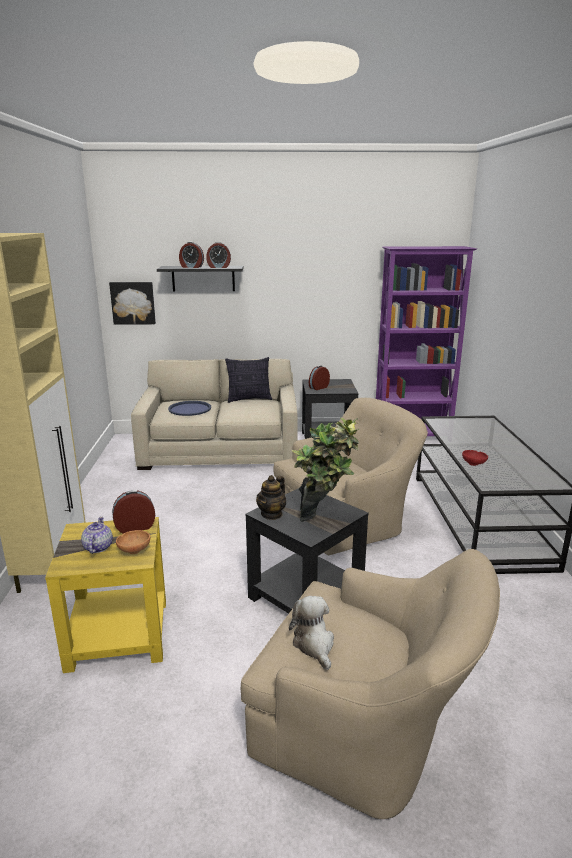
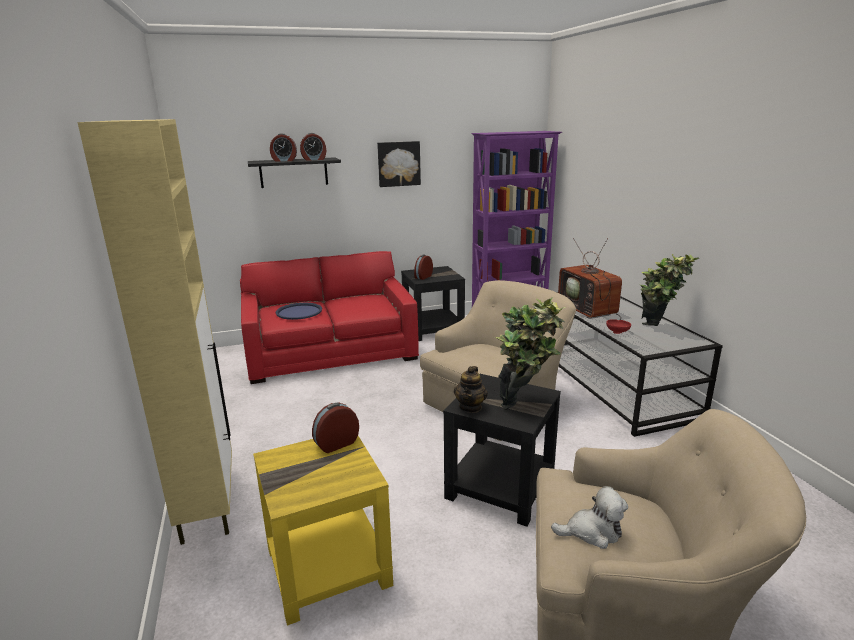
camera: 15 degrees left, 0 degrees up
(97, 547) = (310, 474): teapot -> none
(133, 303) = (217, 203): picture -> picture (398, 164)
(134, 550) = (353, 469): brown bowl -> none
(221, 449) = (331, 351): beige sofa -> red sofa
(249, 399) = (355, 295): pillow -> none
(314, 644) = (592, 532): plush toy -> plush toy turned 120 degrees clockwise
(461, 439) = (589, 311): none -> television
(521, 467) = (659, 330): none -> potted plant

